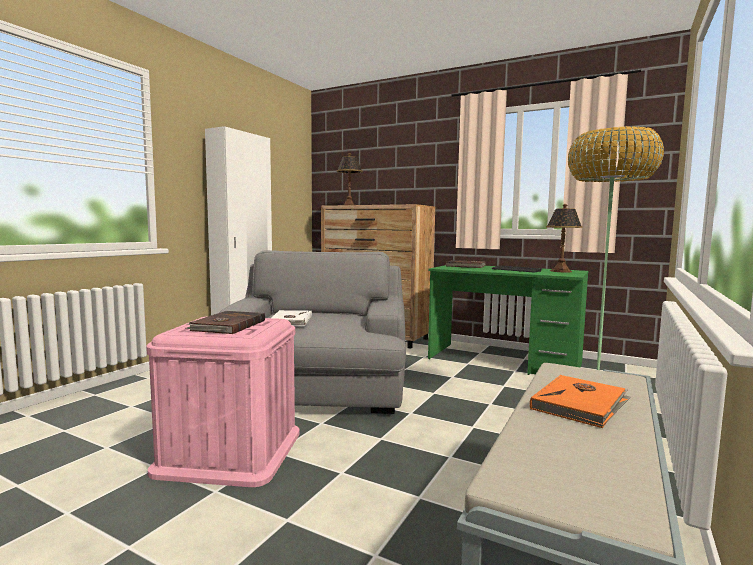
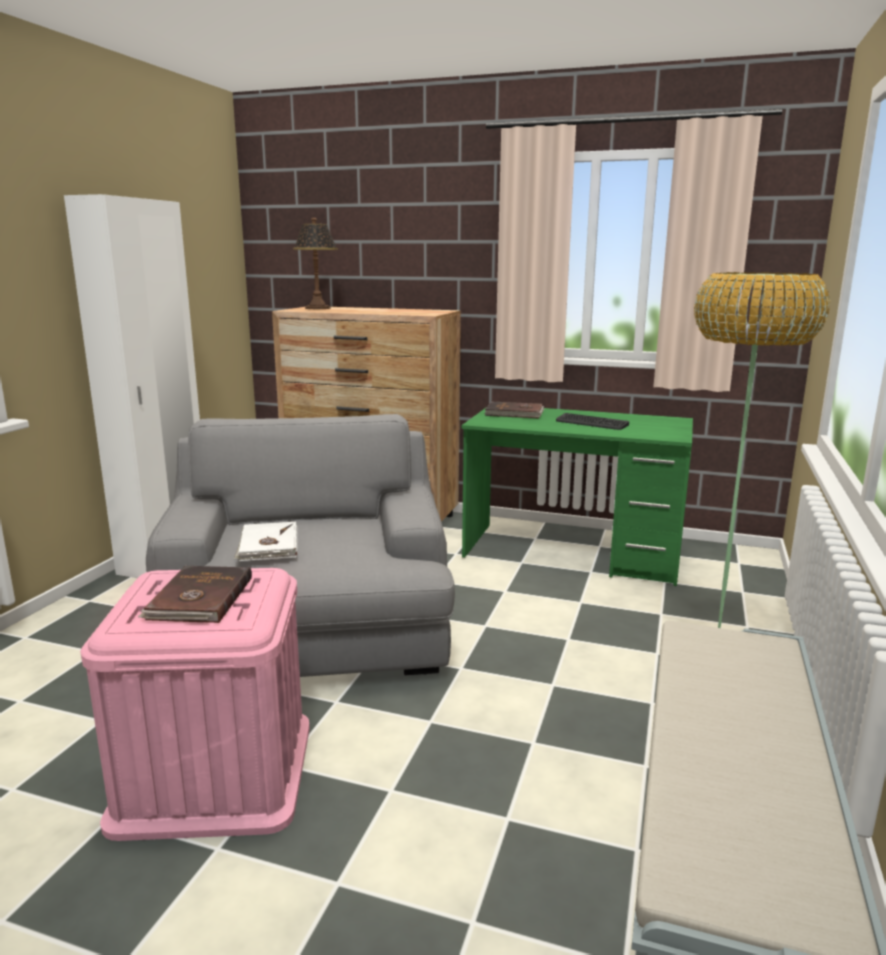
camera: 10 degrees left, 10 degrees up
(561, 271) = (656, 423): table lamp -> none
(580, 404) = (733, 710): orange book -> none

